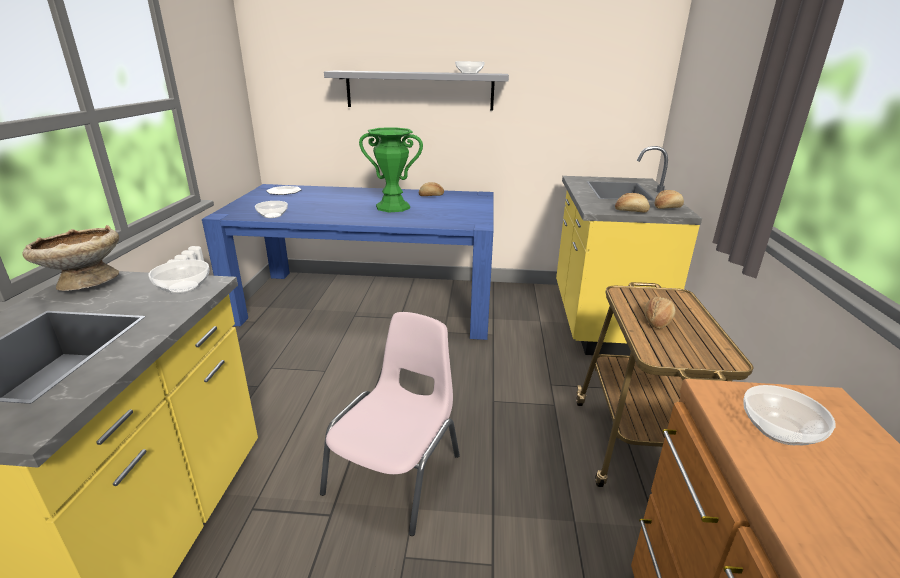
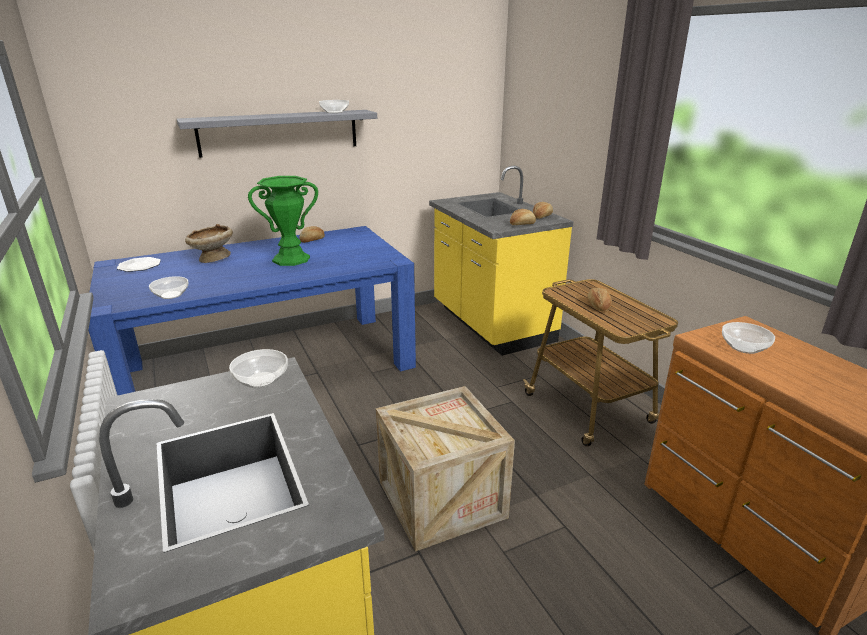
camera: 30 degrees left, 0 degrees up
(85, 283) = (144, 408): beige bowl -> beige bowl (213, 259)
(396, 473) = (441, 499): pink chair -> crate

